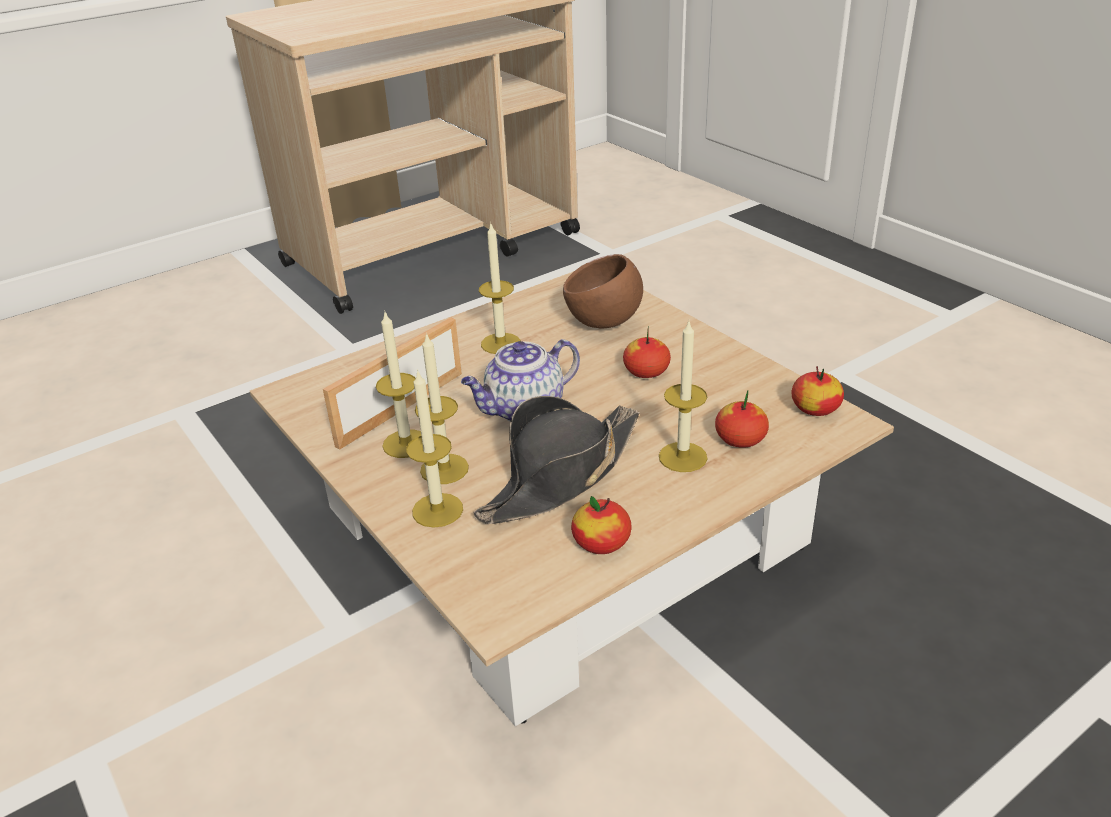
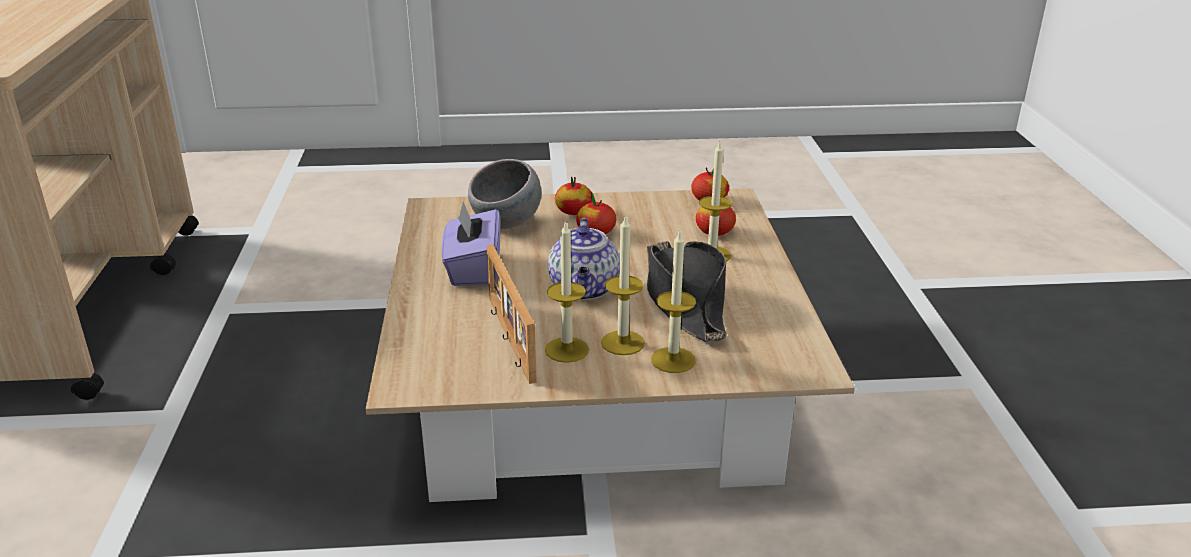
camera: 60 degrees left, 5 degrees down
(500, 343) = (473, 269): candle -> purple tissue box
(601, 543) = (774, 311): apple -> apple (574, 211)
(604, 323) = (507, 224): brown bowl -> grey bowl

